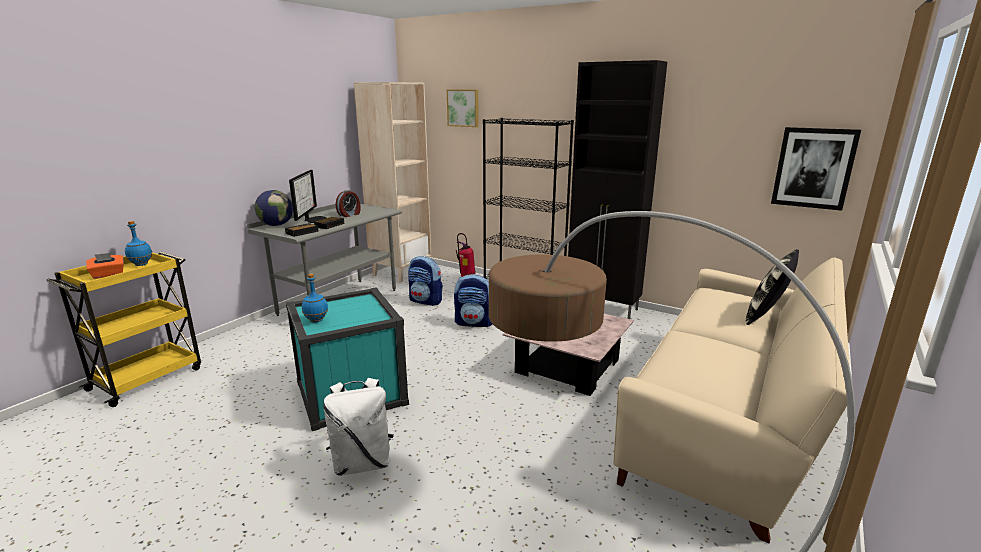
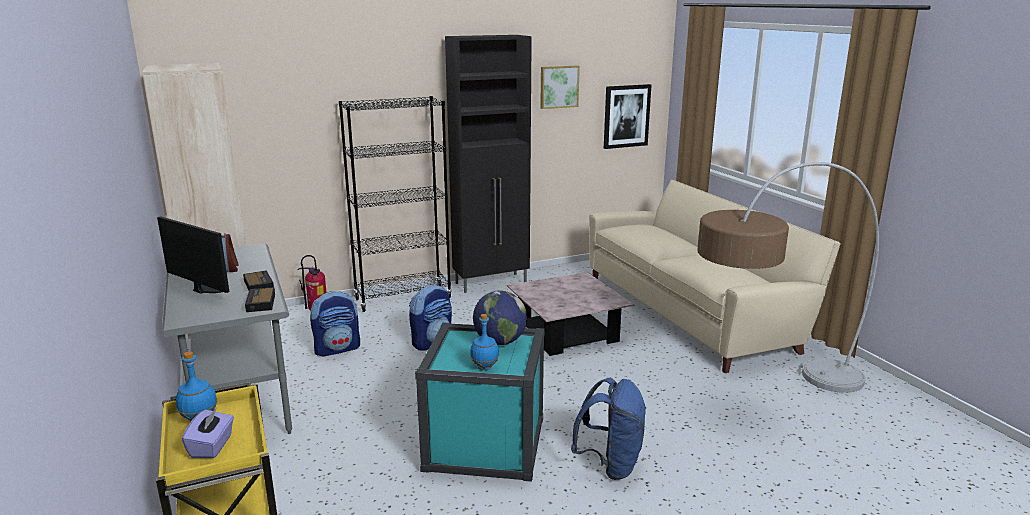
camera: 55 degrees left, 0 degrees up
(108, 275) = (212, 446): orange tissue box -> purple tissue box
(276, 225) = (186, 311): globe -> globe (500, 342)
(362, 462) = (610, 464): white backpack -> blue backpack
(463, 108) = (272, 92): picture -> picture (558, 86)
(766, 316) = (674, 232): pillow -> none

